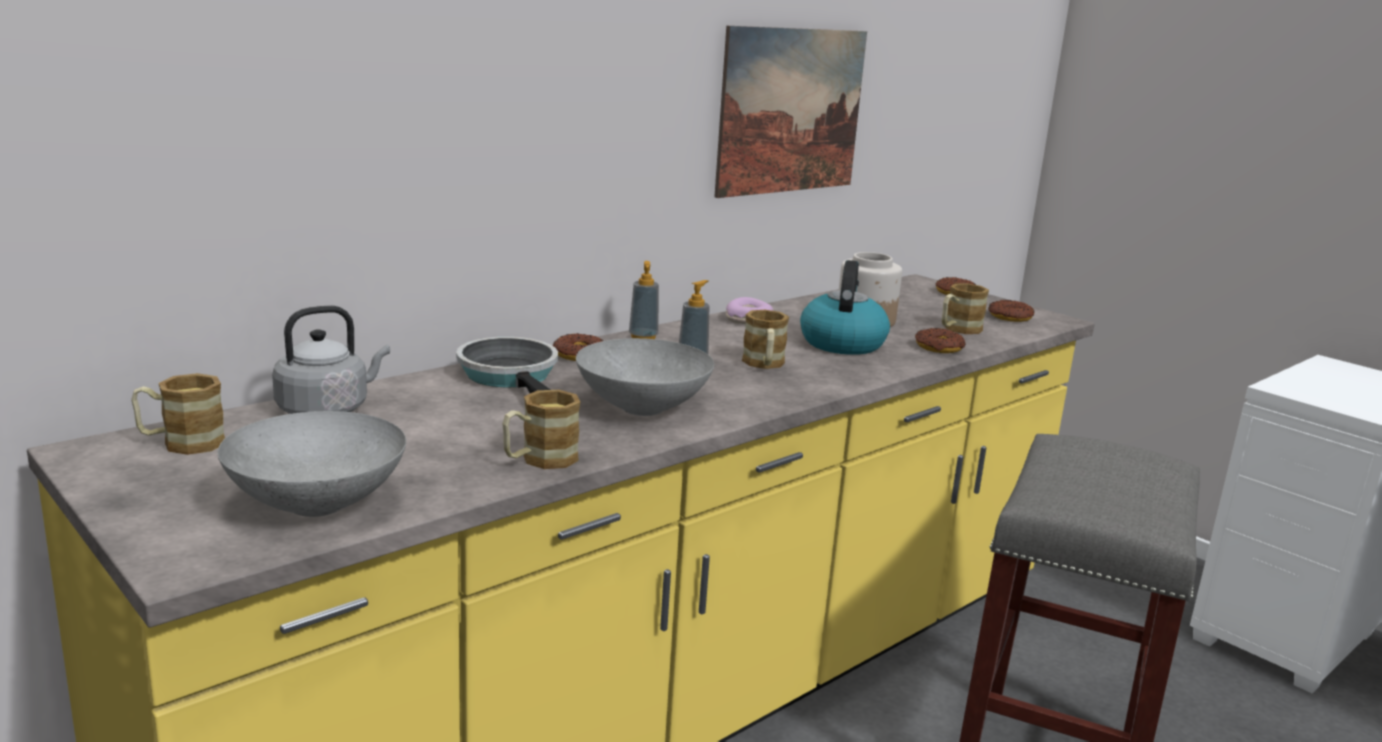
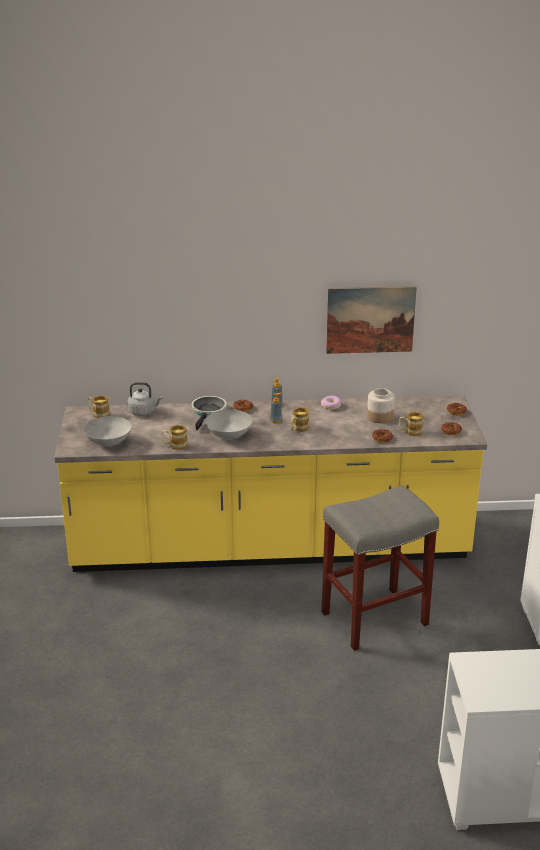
camera: 40 degrees right, 10 degrees up
(842, 343) = (346, 426): kettle -> none

